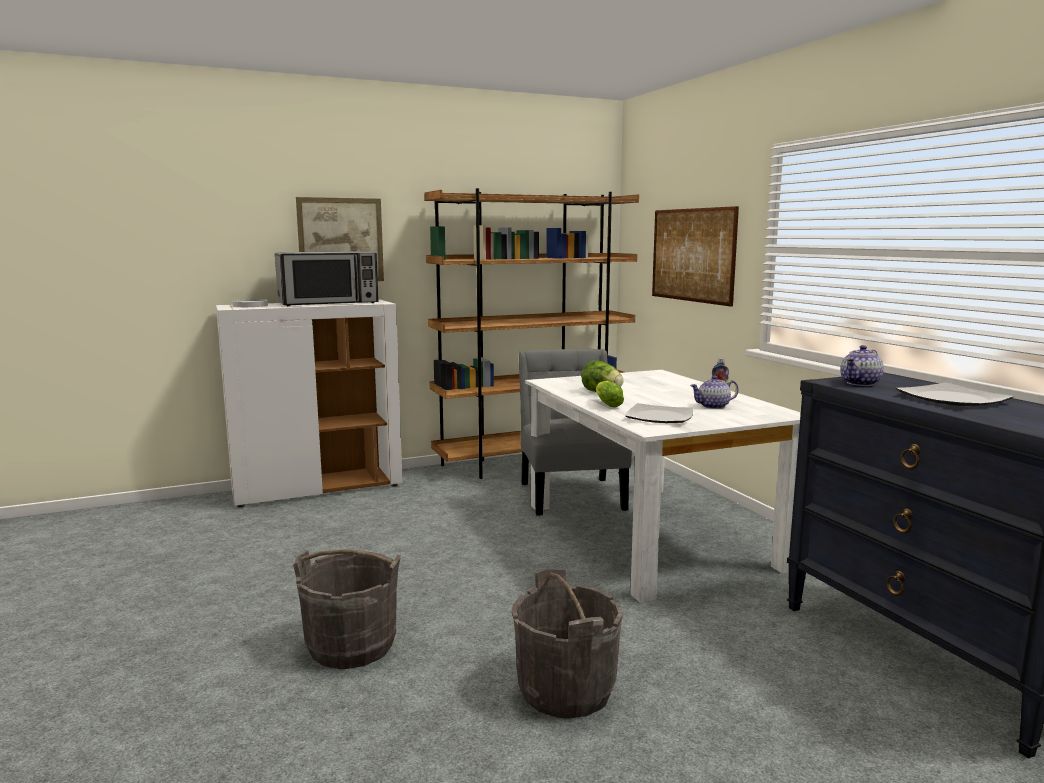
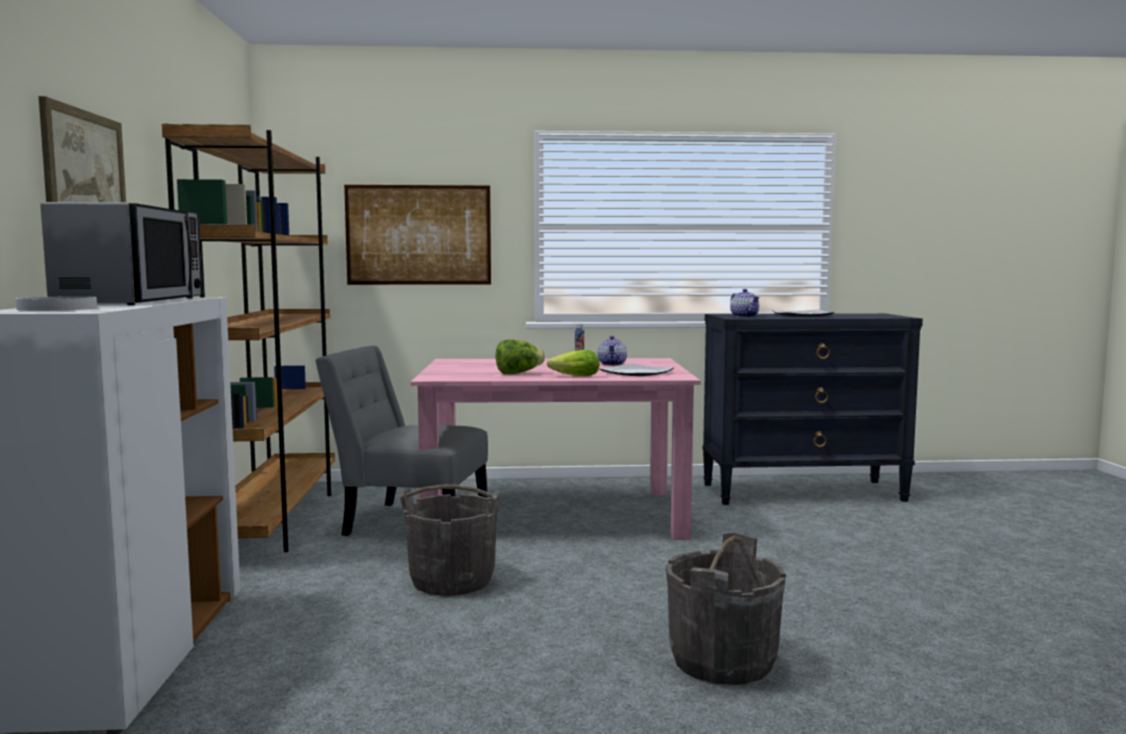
camera: 70 degrees left, 5 degrees down
(566, 690) = (827, 584): grey bucket -> grey bucket (452, 580)
(651, 535) = (556, 513): white dining table -> pink dining table

